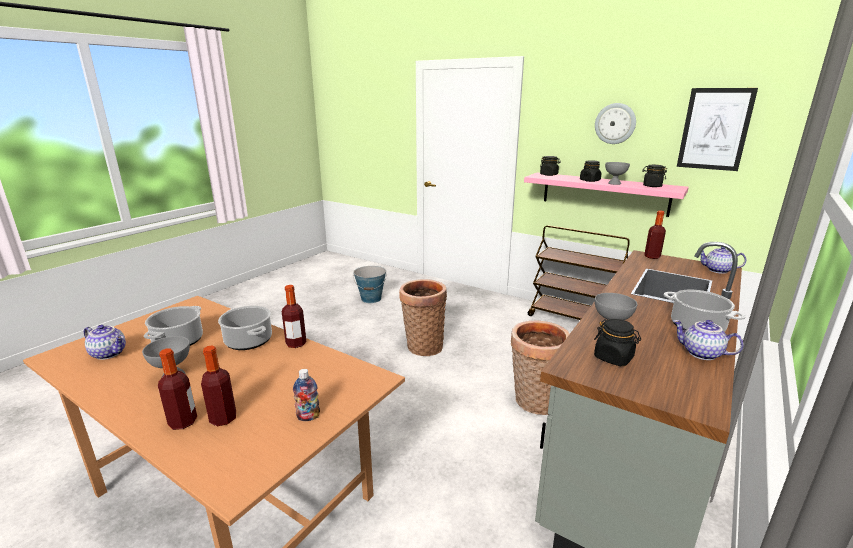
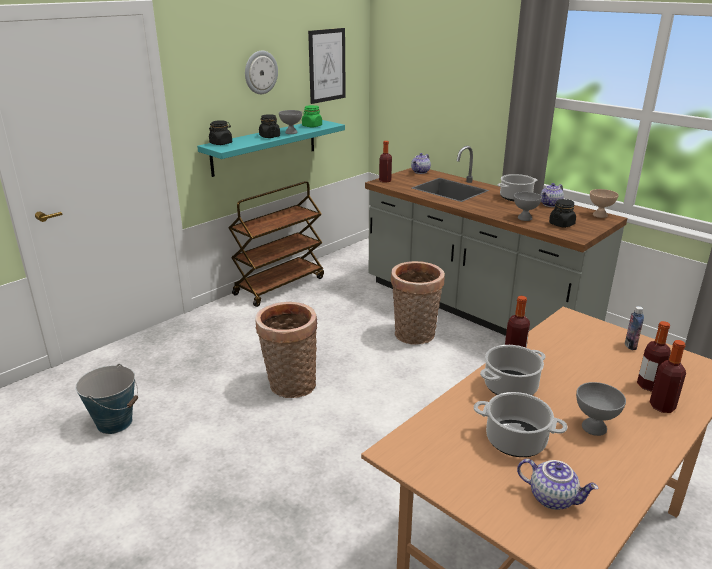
camera: 80 degrees left, 5 degrees up
(110, 353) = (553, 497): teapot -> teapot turned 90 degrees clockwise
(604, 193) = (264, 147): pink shelf -> turquoise shelf
(652, 186) = (312, 126): black jar -> green jar
(704, 399) = (600, 215): none -> beige bowl

